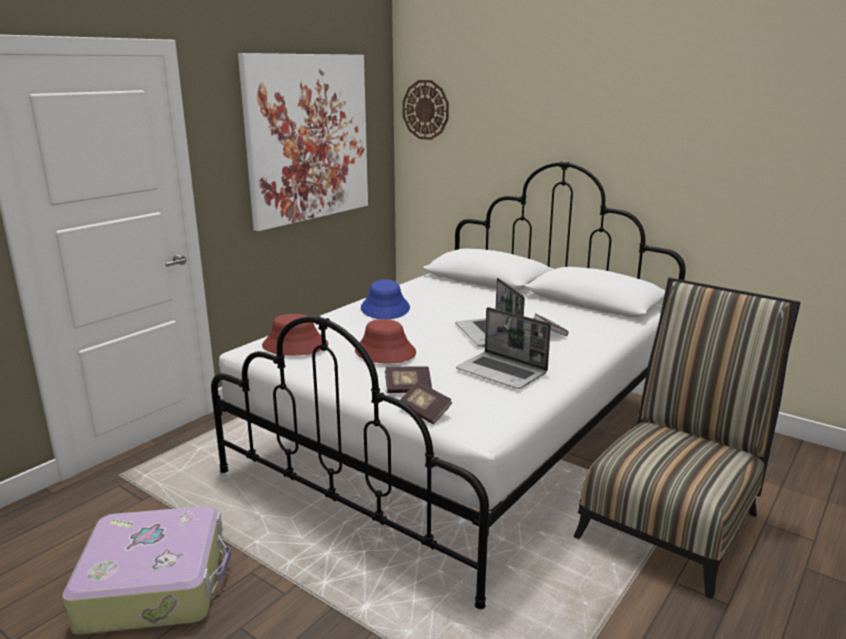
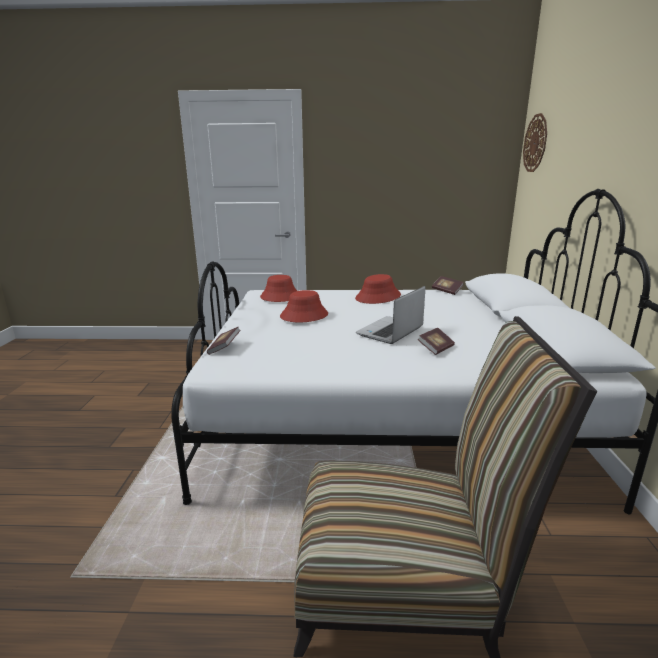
camera: 55 degrees right, 0 degrees up
(155, 583) = (146, 392): suitcase -> none
(308, 138) = (411, 164): picture -> none
(385, 308) = (378, 297): blue hat -> red hat
(408, 389) = (255, 335): book -> book (447, 291)
(503, 372) = (324, 352): laptop -> none

